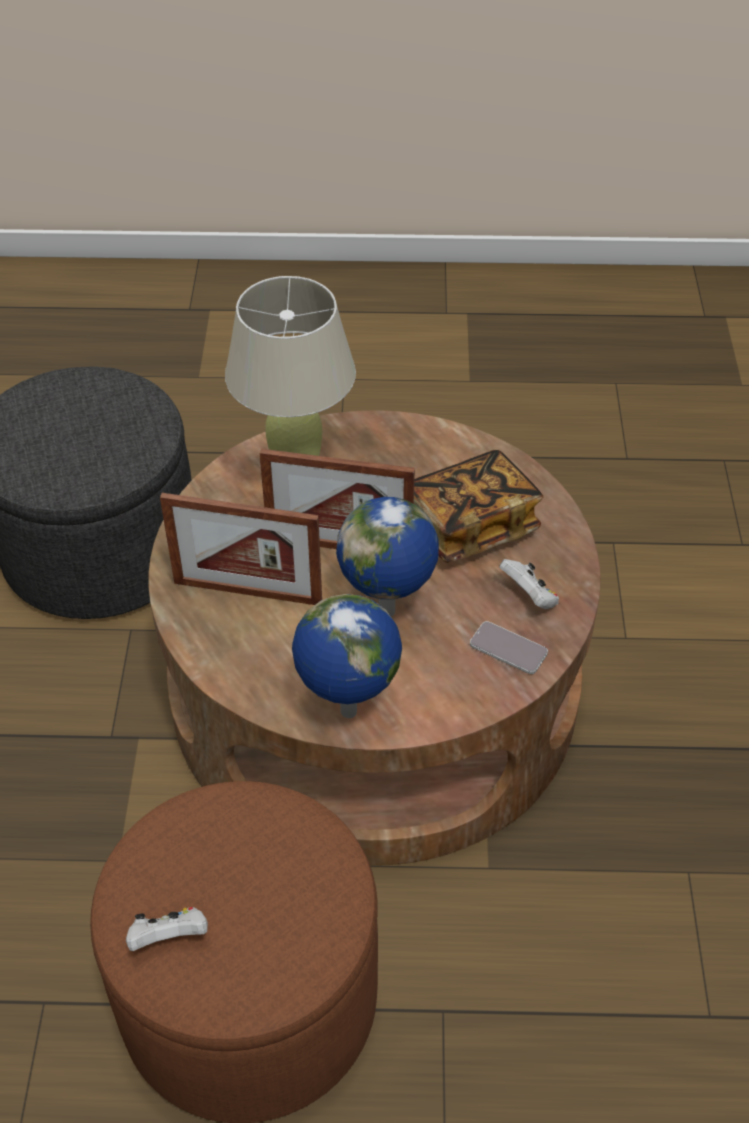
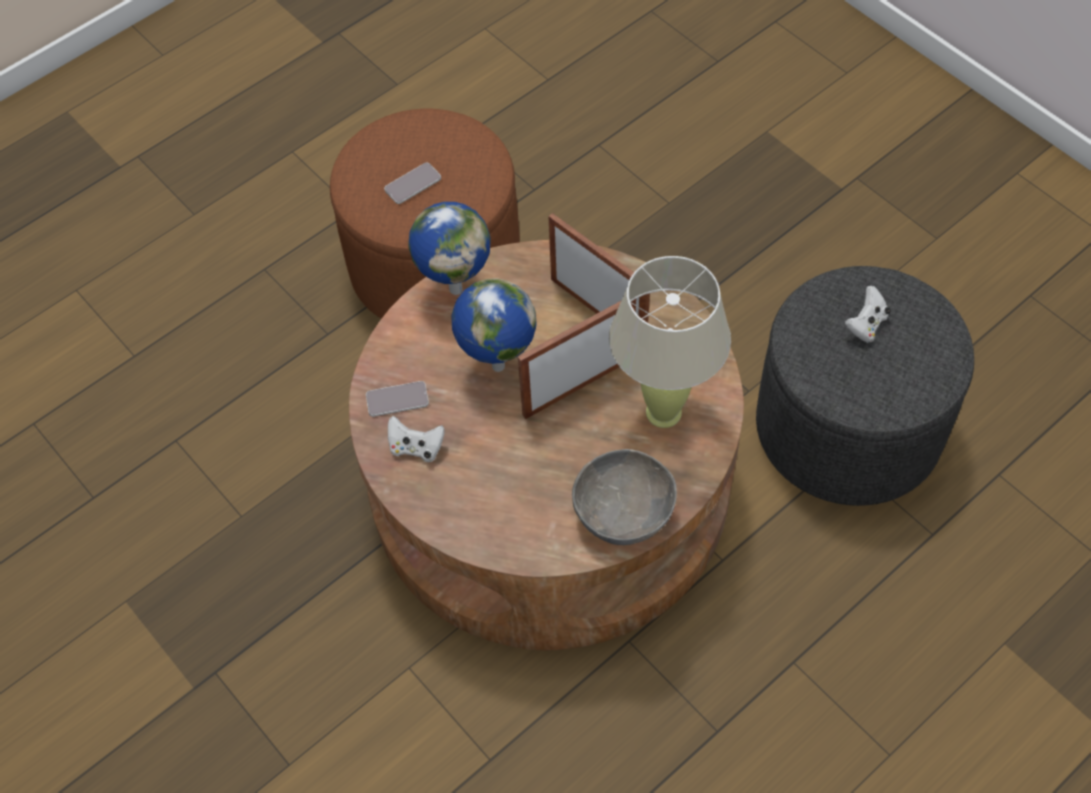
camera: 140 degrees right, 10 degrees up
(169, 938) = (430, 135): white game controller -> white game controller (866, 325)
(247, 592) = (598, 312): picture frame -> picture frame turned 75 degrees clockwise
(259, 884) = (413, 184): none -> phone
(410, 443) = (624, 512): none -> grey bowl
(468, 525) = (510, 473): book -> none

